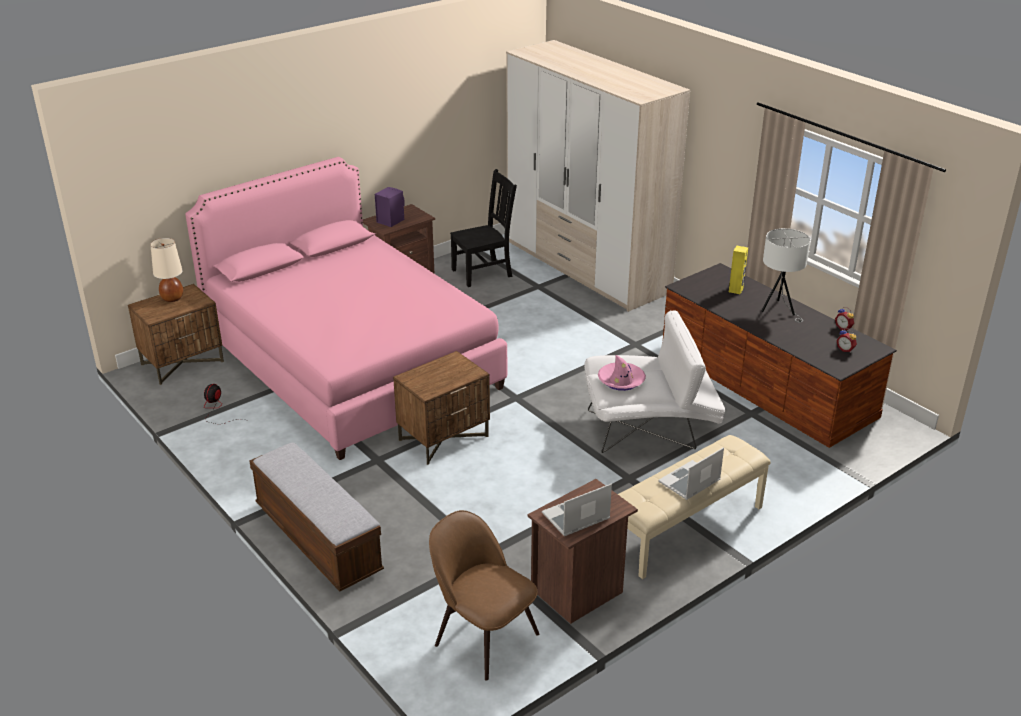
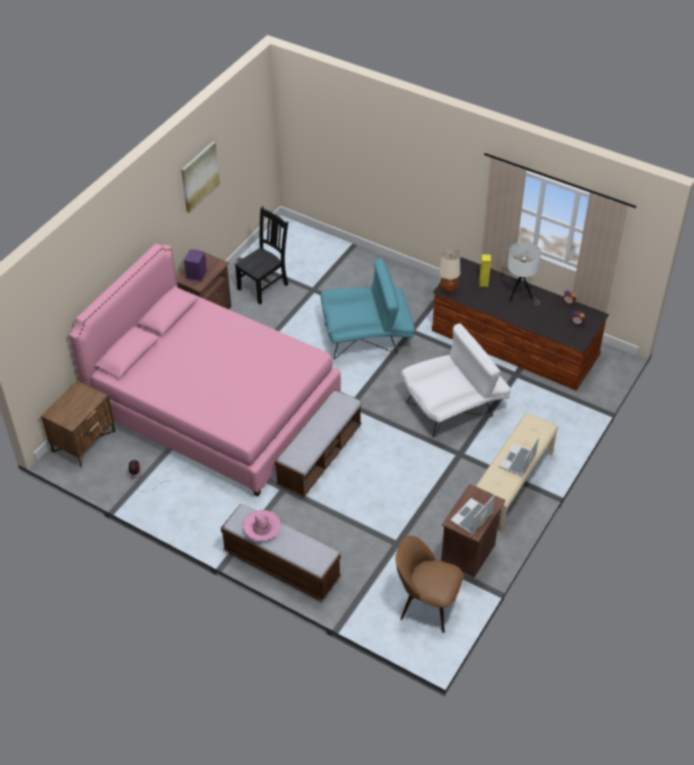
camera: 20 degrees left, 15 degrees up
(172, 298) = (72, 400): beige table lamp -> beige table lamp (448, 289)
(419, 103) = (199, 176): none -> picture
(444, 438) = (320, 456): brown nightstand -> bench
(576, 339) = (367, 337): none -> turquoise armchair
(586, 267) = (339, 260): wardrobe -> none
(621, 381) = (435, 385): pink hat -> pink hat (262, 528)

